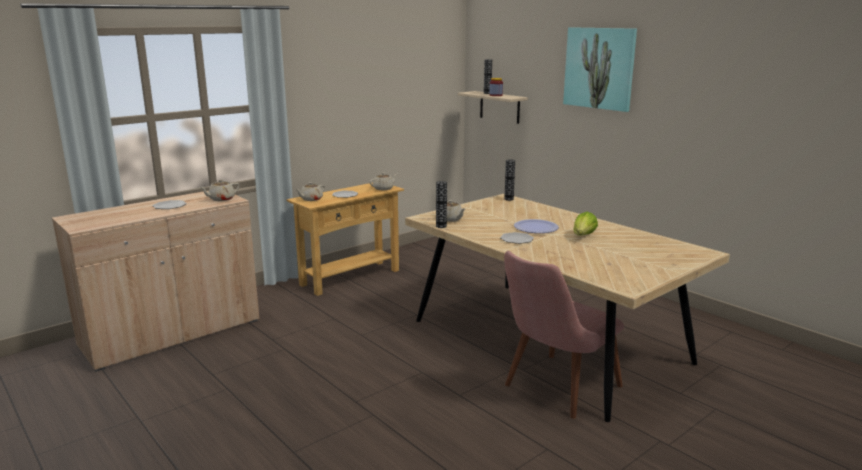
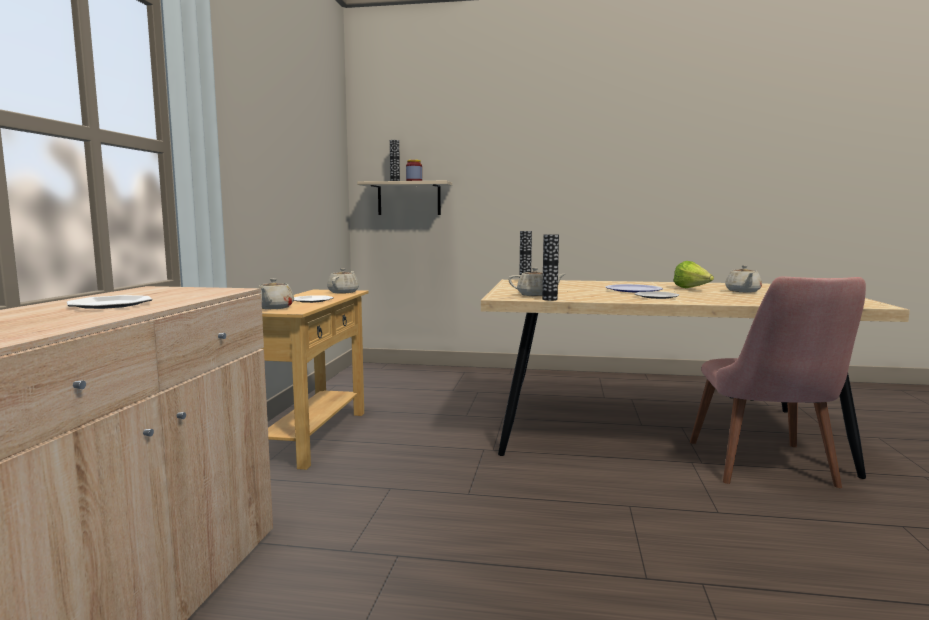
camera: 40 degrees left, 10 degrees down
(221, 199) = (201, 291): beige teapot -> beige teapot (742, 291)
(599, 68) = (550, 140): picture -> none

